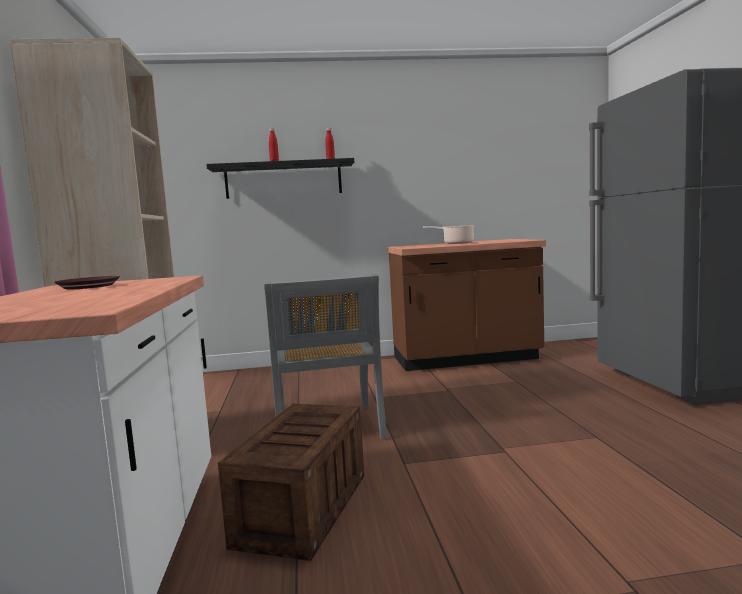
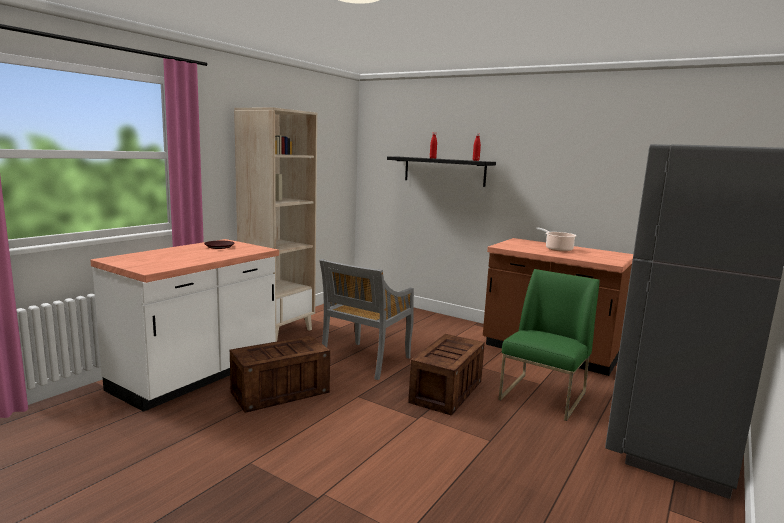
camera: 40 degrees right, 5 degrees up
(468, 417) = (446, 391): none -> crate
(541, 388) = (543, 396): none -> green chair

